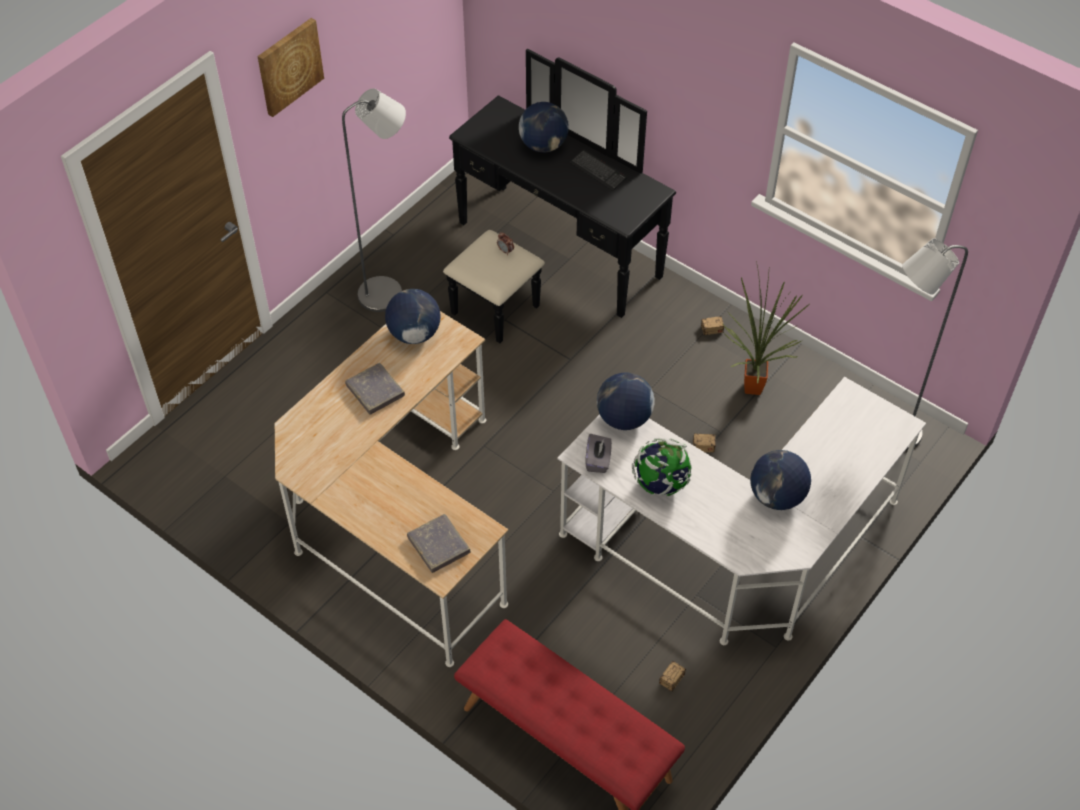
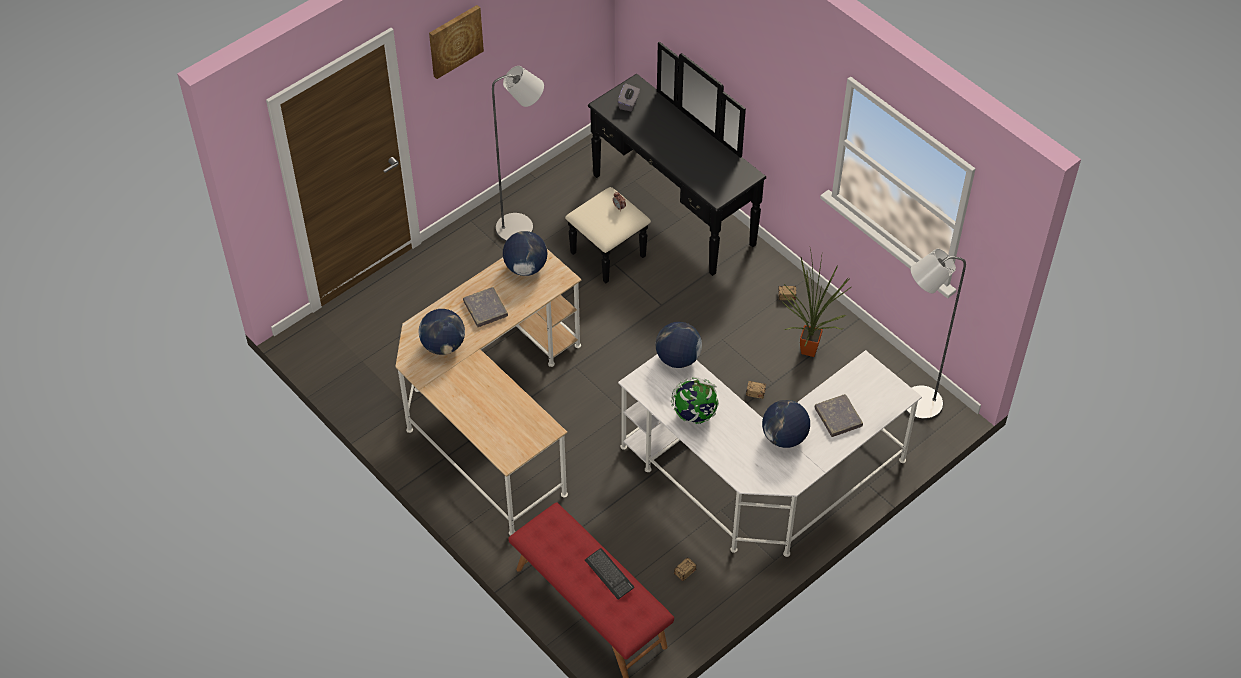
camera: 10 degrees right, 0 degrees up
(438, 545) = (511, 436): grey book -> grey book (838, 417)
(543, 145) = (664, 122): globe -> globe (443, 345)
(598, 171) = (704, 151): keyboard -> keyboard (609, 574)
(598, 461) = (649, 389): grey tissue box -> grey tissue box (628, 103)

